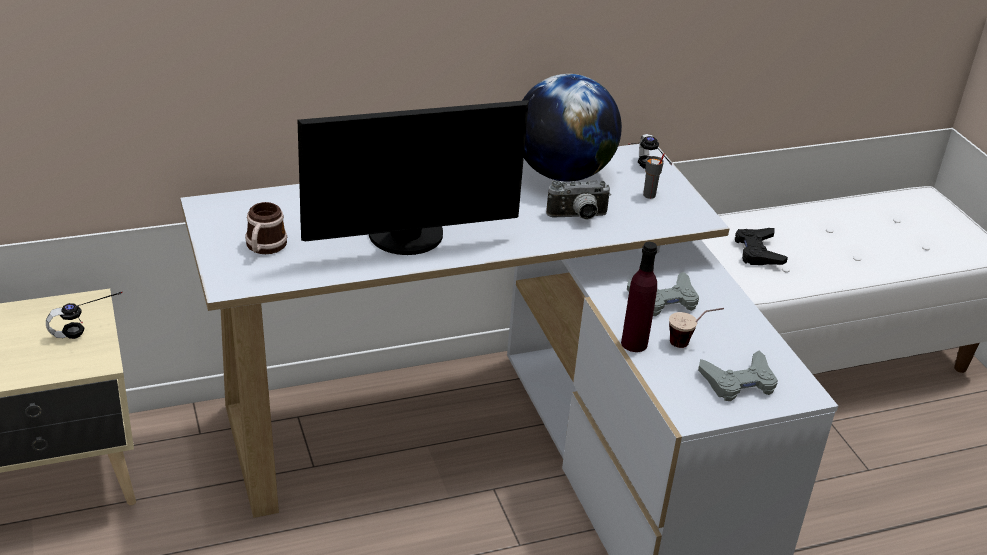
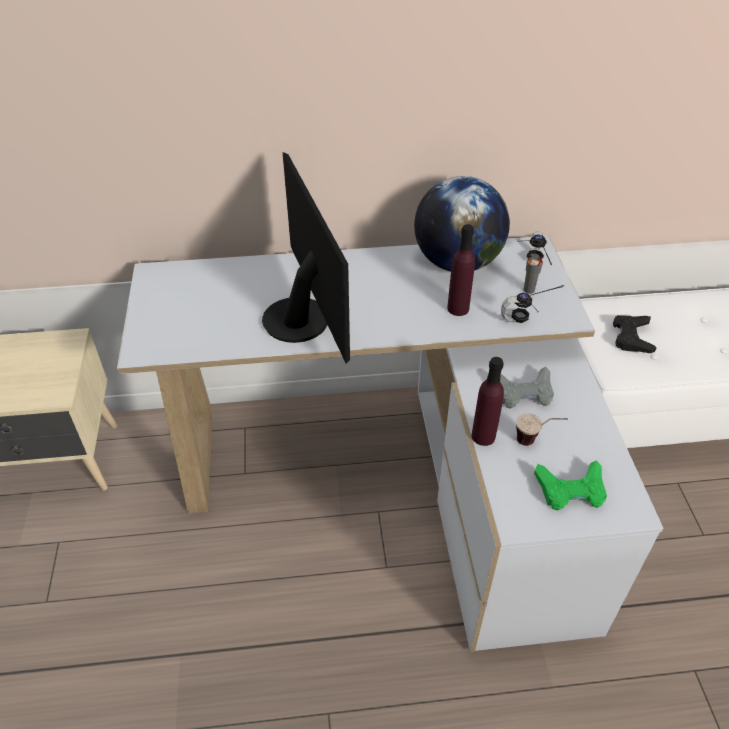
camera: 15 degrees right, 10 degrees up
(89, 336) = (58, 370): headphones -> headphones (532, 321)
(264, 247) = (182, 317): mug -> none
(408, 238) = (303, 318): monitor -> monitor turned 105 degrees counterclockwise
(578, 217) = (458, 308): camera -> purple bottle
(738, 382) = (571, 490): grey game controller -> green game controller

